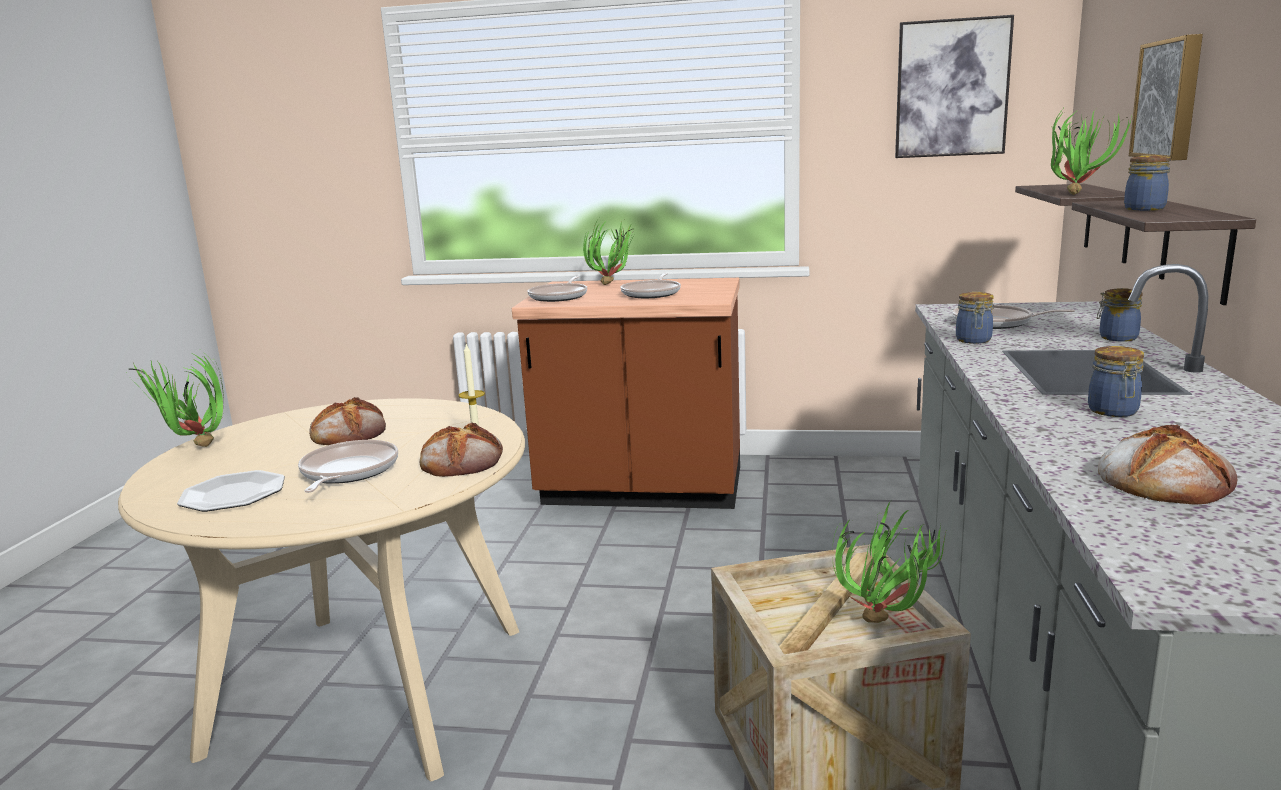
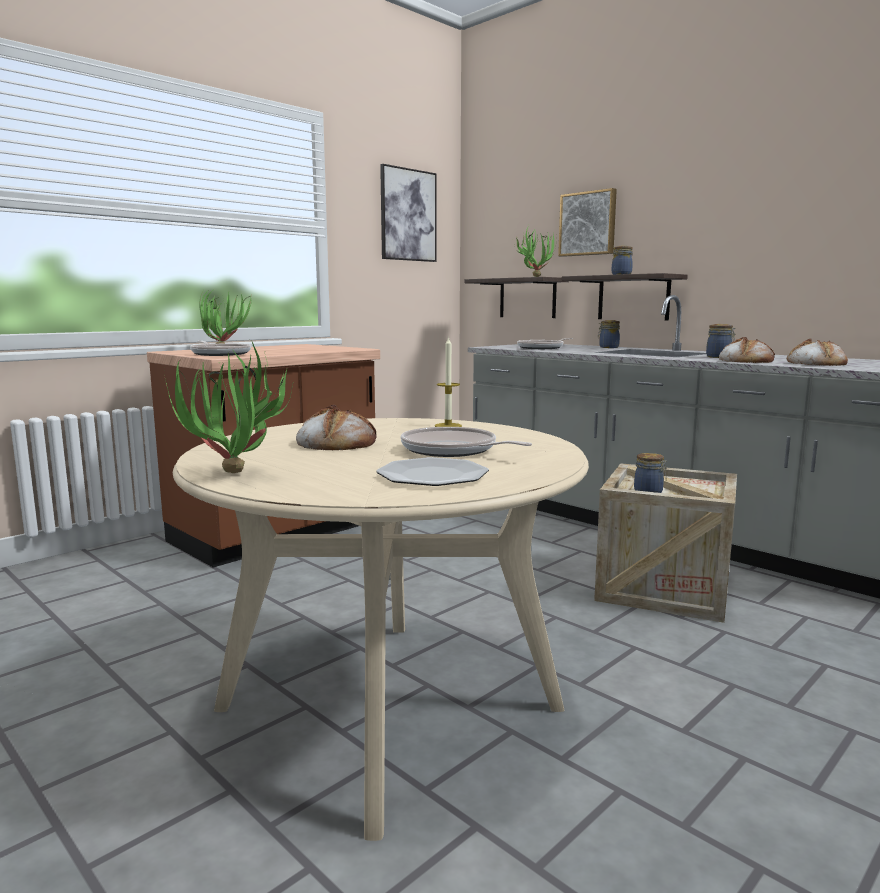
camera: 55 degrees left, 5 degrees down
(462, 461) = (496, 432): bread -> bread (745, 360)
(652, 293) = (292, 349): frying pan -> none
(887, 627) = (705, 485): potted plant -> none
(973, 340) = (567, 351): jar -> jar (649, 492)

